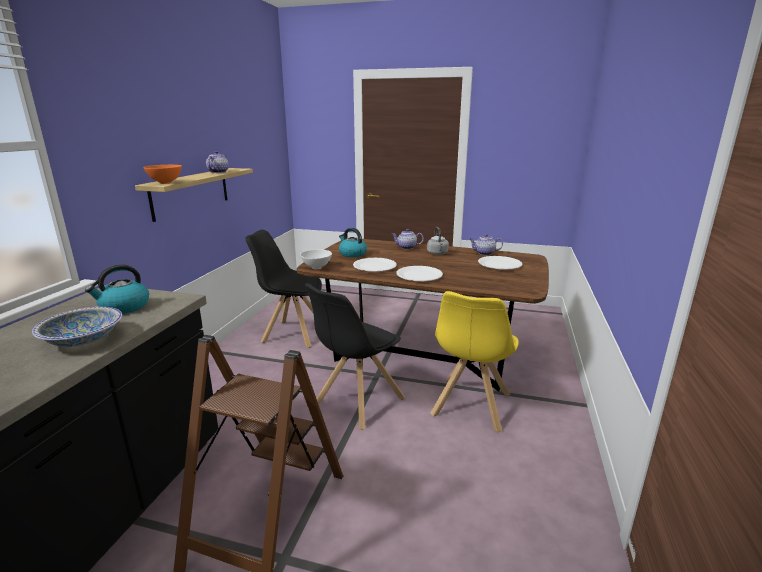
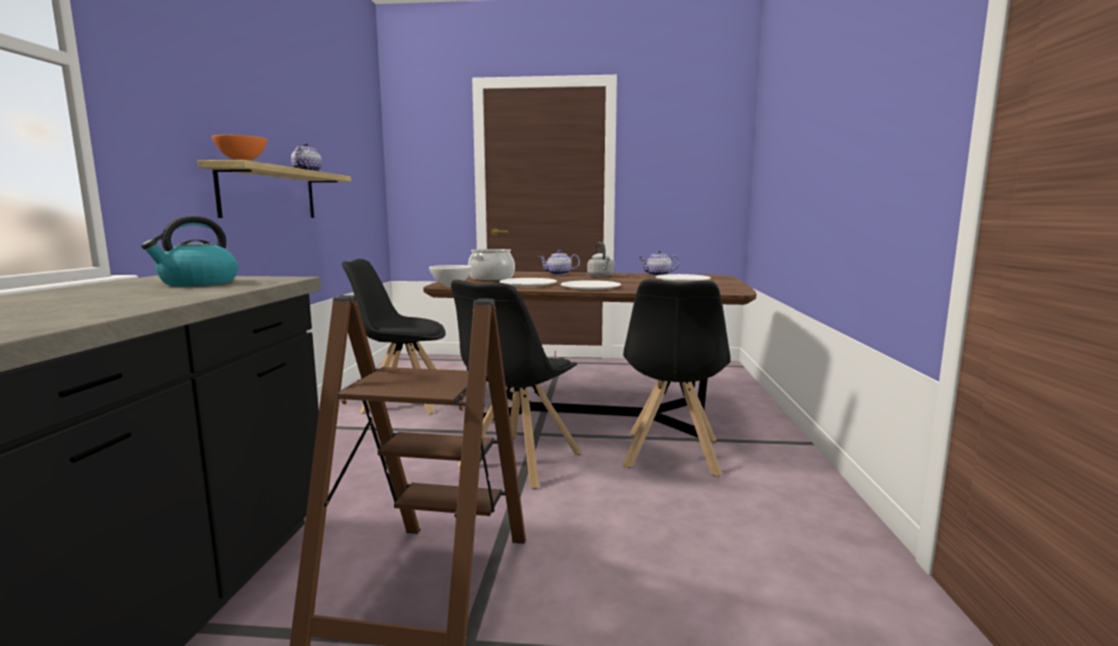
camera: 10 degrees left, 10 degrees down
(83, 340) = (146, 298): bowl -> none
(352, 254) = (492, 278): kettle -> cooking pot
(470, 407) = (671, 455): yellow chair -> black chair

